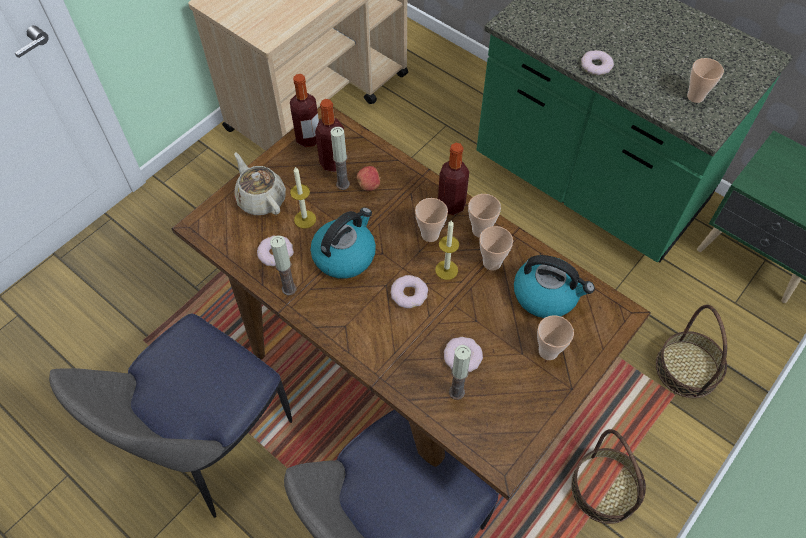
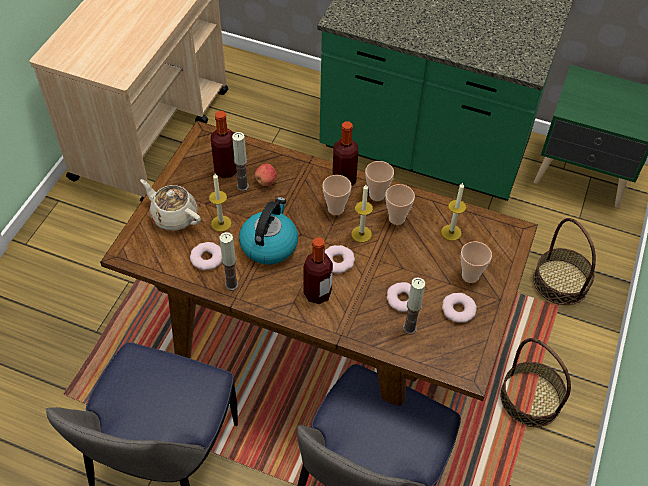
camera: 20 degrees left, 5 degrees down
(308, 138) = (195, 155): bottle -> bottle (317, 293)
(546, 295) = (451, 232): kettle -> candle
(596, 65) = (423, 38): donut -> donut (458, 310)
(695, 96) = (511, 46): cup -> none

